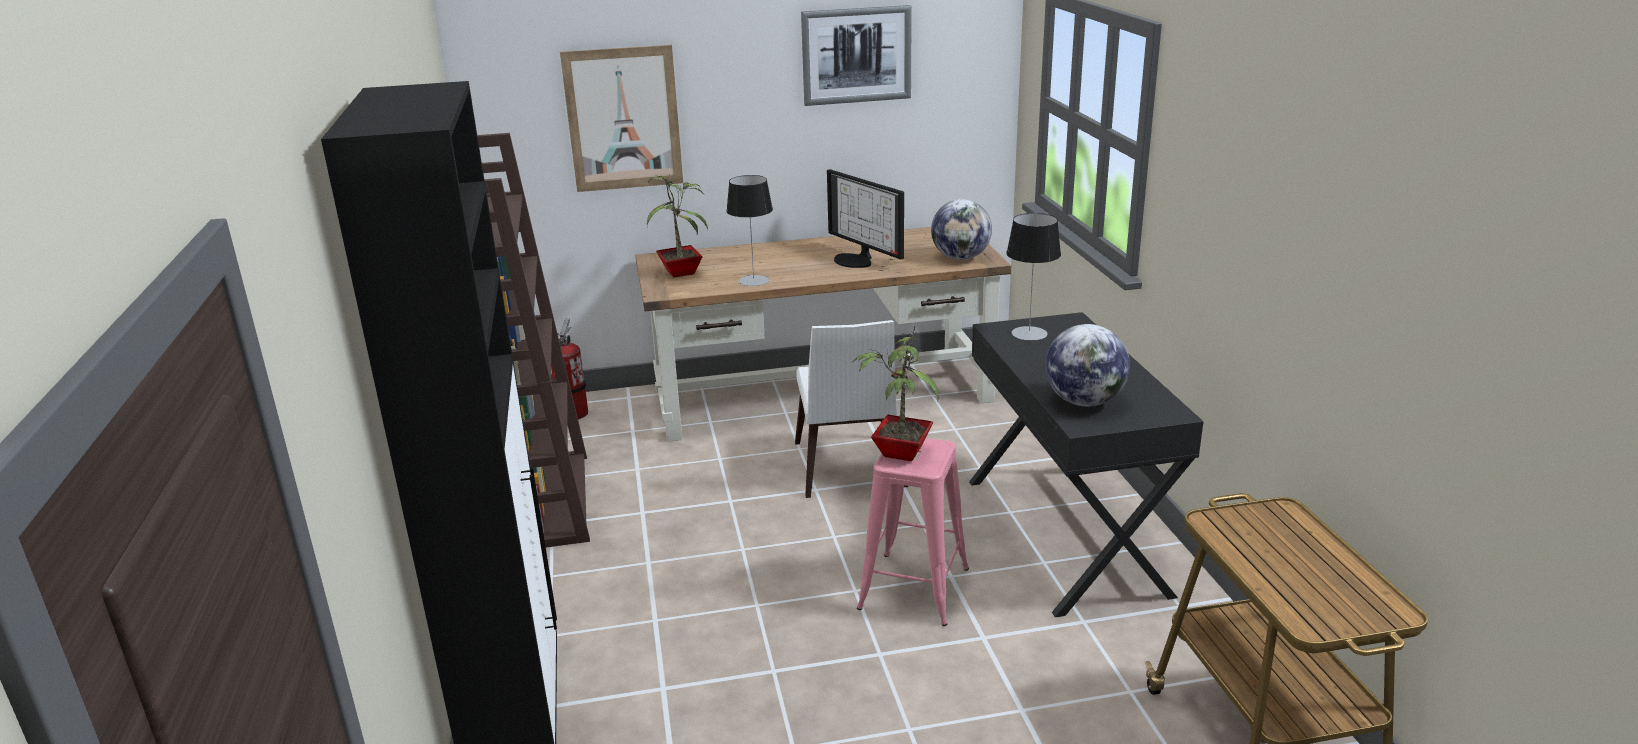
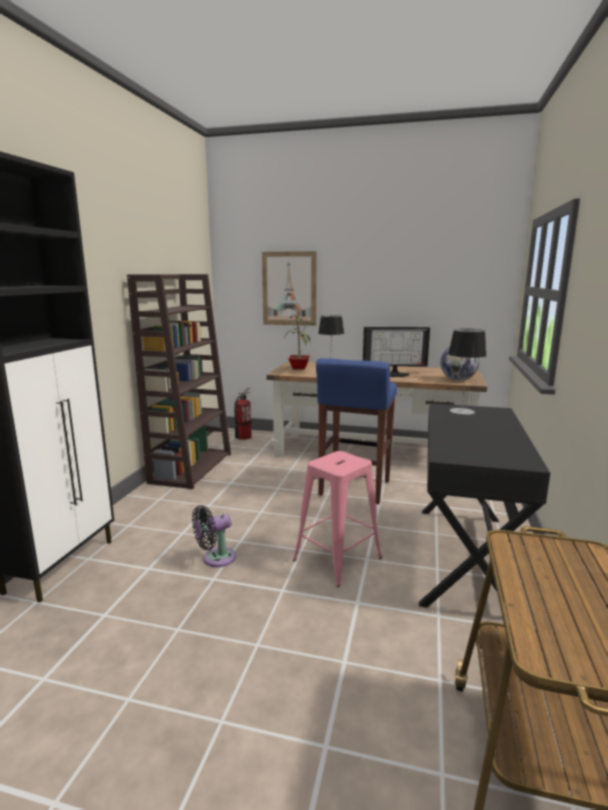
camera: 25 degrees right, 10 degrees down
(747, 642) = (215, 558): none -> black fan
(848, 470) = (354, 488): white chair -> blue stool
(856, 55) = (417, 263): picture -> none
(857, 260) = (396, 374): monitor -> monitor turned 75 degrees counterclockwise
(899, 452) = (331, 458): potted plant -> none
(1084, 401) = (462, 446): globe -> none

